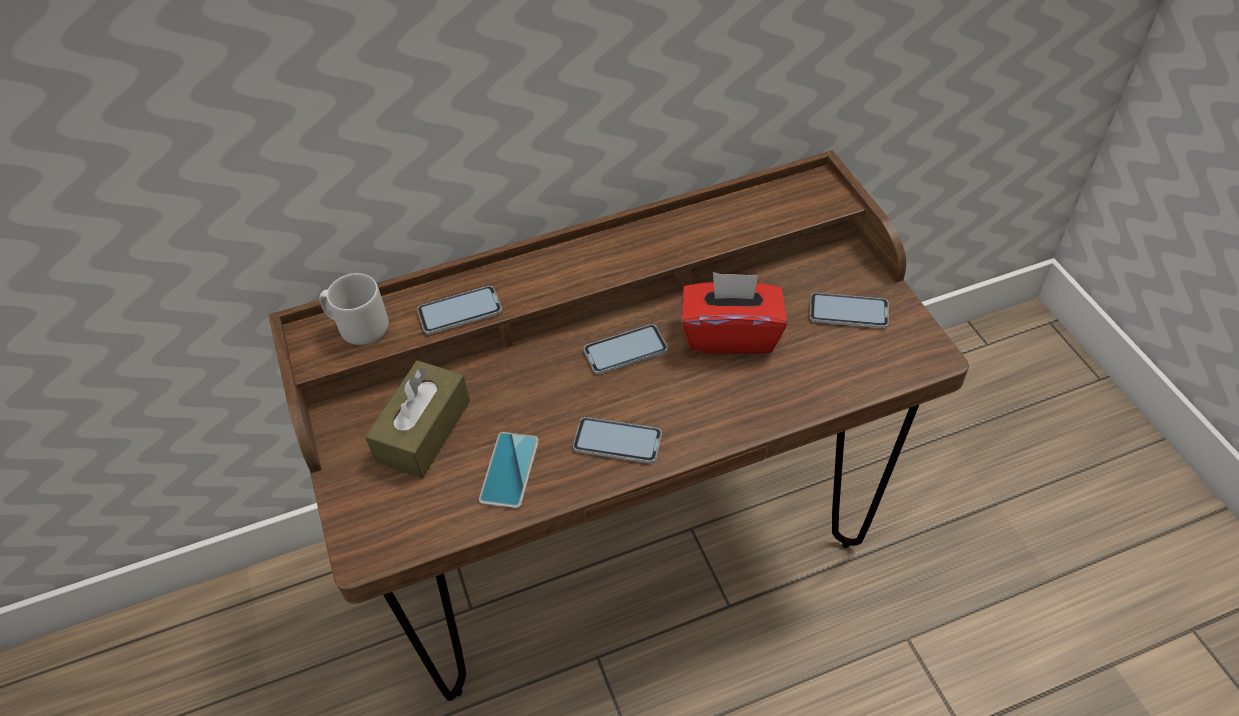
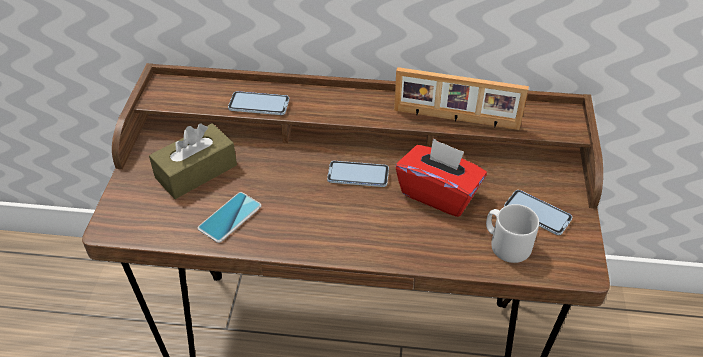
camera: 25 degrees right, 5 degrees down
(358, 326) = (193, 90): grey mug -> grey mug (506, 244)
(617, 441) = (311, 230): phone -> none
(707, 237) = (455, 119): none -> picture frame

